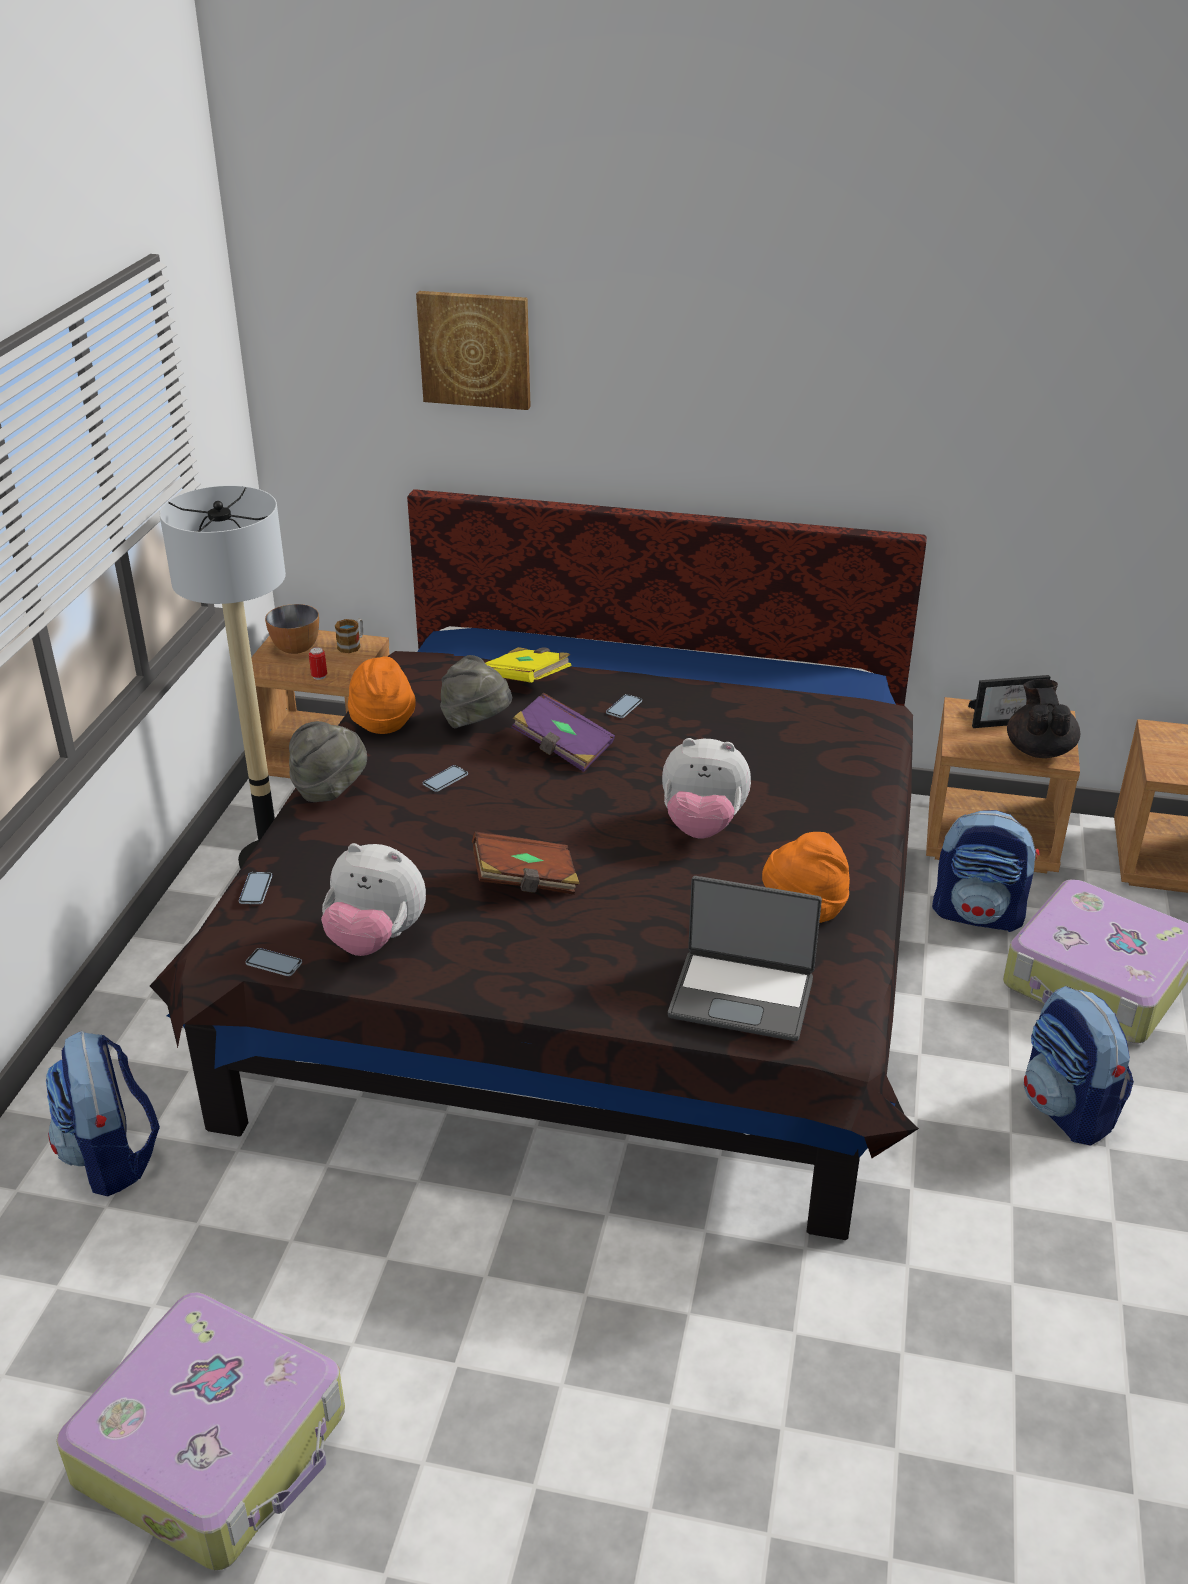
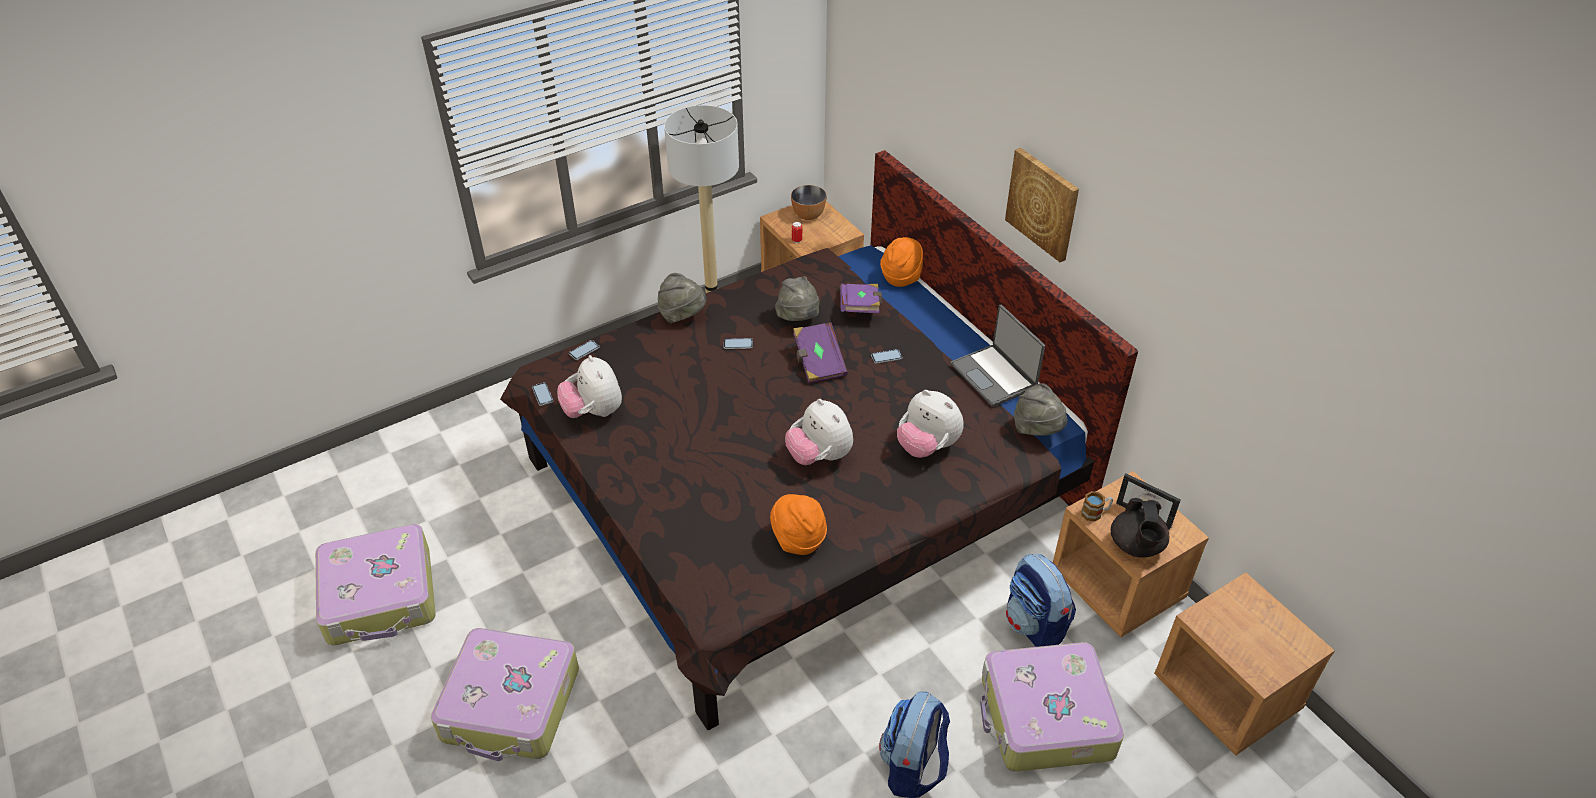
camera: 45 degrees right, 10 degrees up
(112, 1157) = (485, 443): backpack -> none
(352, 645) = (838, 229): mug -> mug (1095, 513)
(382, 720) = (757, 289): orange hat -> orange hat (901, 276)
(475, 349) = (926, 77): picture -> picture (1043, 203)
(525, 881) = (693, 427): brown book -> none
(526, 680) = (860, 307): yellow book -> purple book
(593, 1411) = (511, 705): none -> suitcase
(742, 995) = (699, 560): laptop -> laptop (994, 376)
(787, 758) = (927, 446): none -> plush toy
(855, 691) = (1037, 430): none -> grey hat
(1039, 749) = (1136, 546): black teapot -> black teapot turned 135 degrees clockwise

